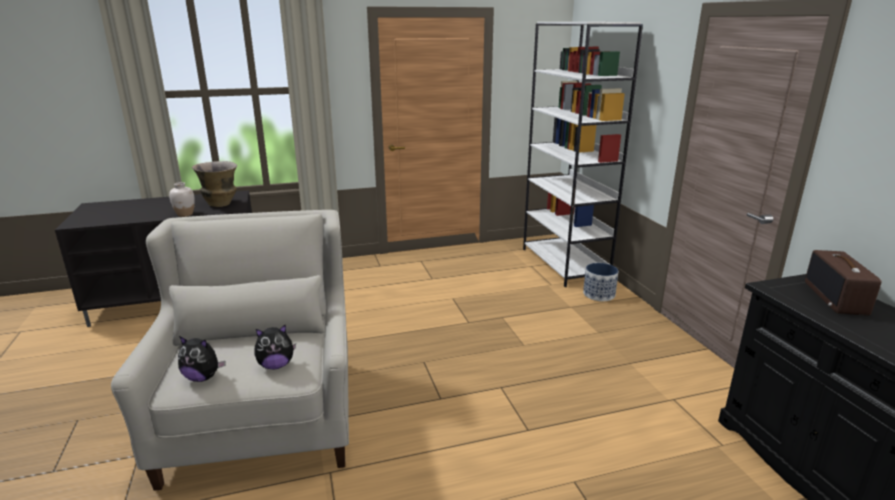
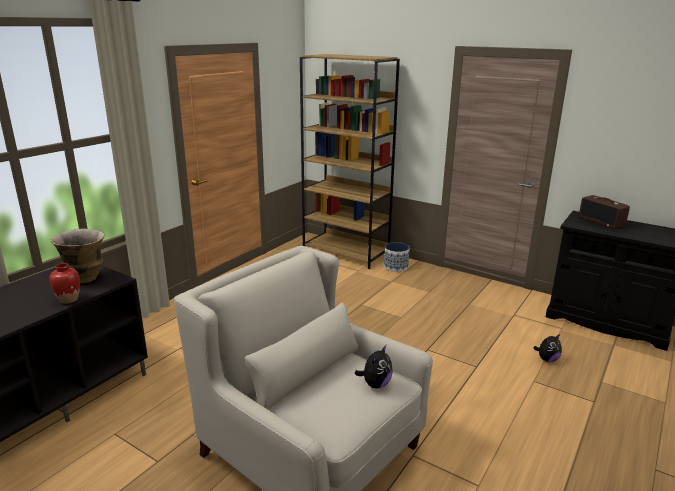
camera: 40 degrees left, 0 degrees up
(185, 214) = (68, 299): white vase -> red vase
(203, 377) = (343, 418): plush toy -> plush toy (547, 359)
(565, 264) = (346, 252): white bookcase -> brown bookcase

